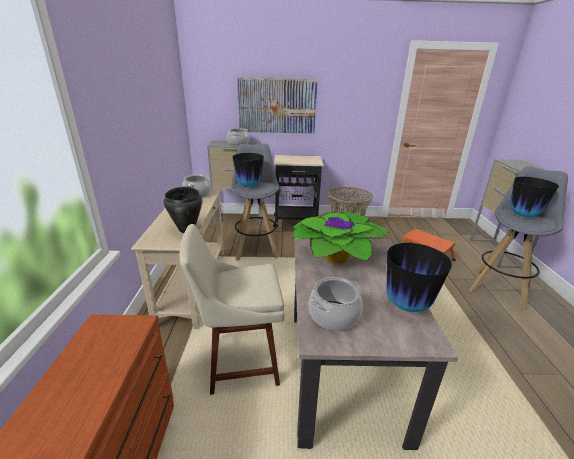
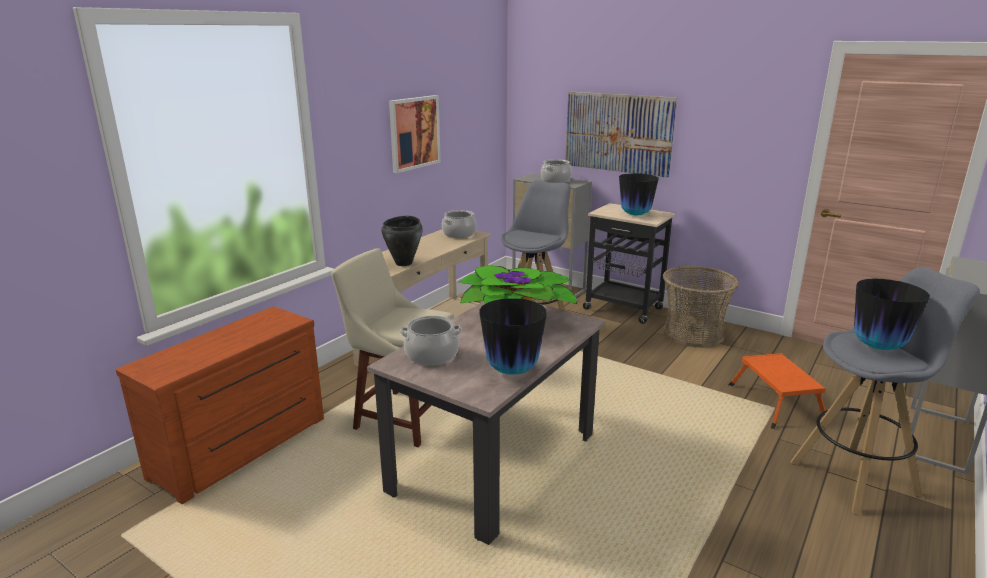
camera: 35 degrees right, 5 degrees down
(143, 112) = (414, 133): none -> picture
(249, 186) = (525, 235): vase -> vase (635, 215)

